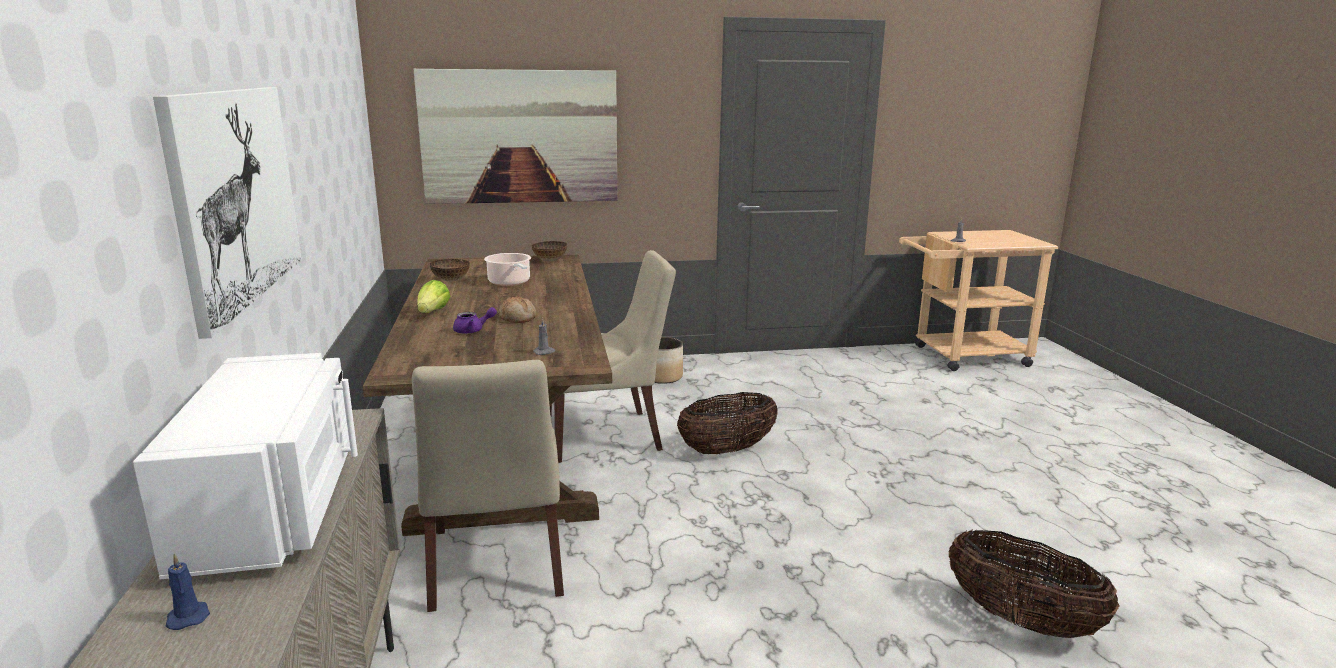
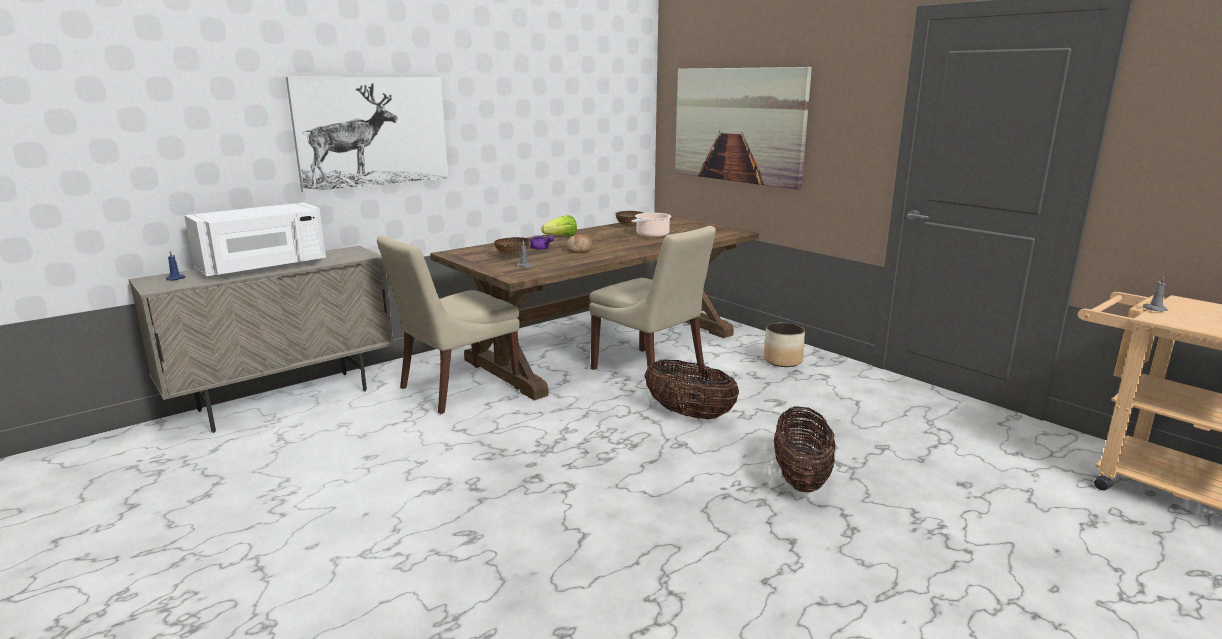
camera: 60 degrees right, 0 degrees up
(549, 260) = (724, 231): bowl -> bowl (512, 256)
(1021, 620) = (551, 598): basket -> basket (800, 478)

